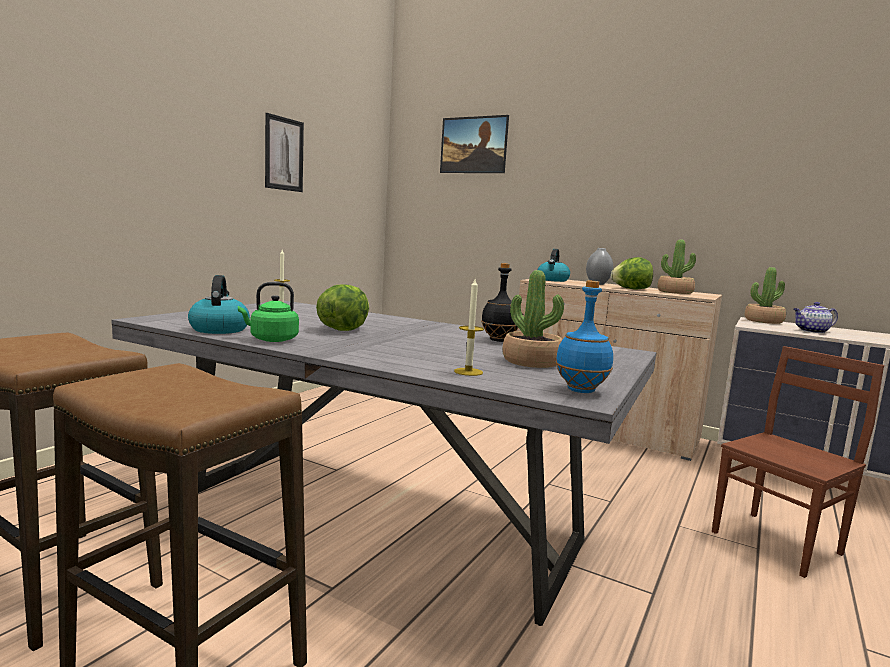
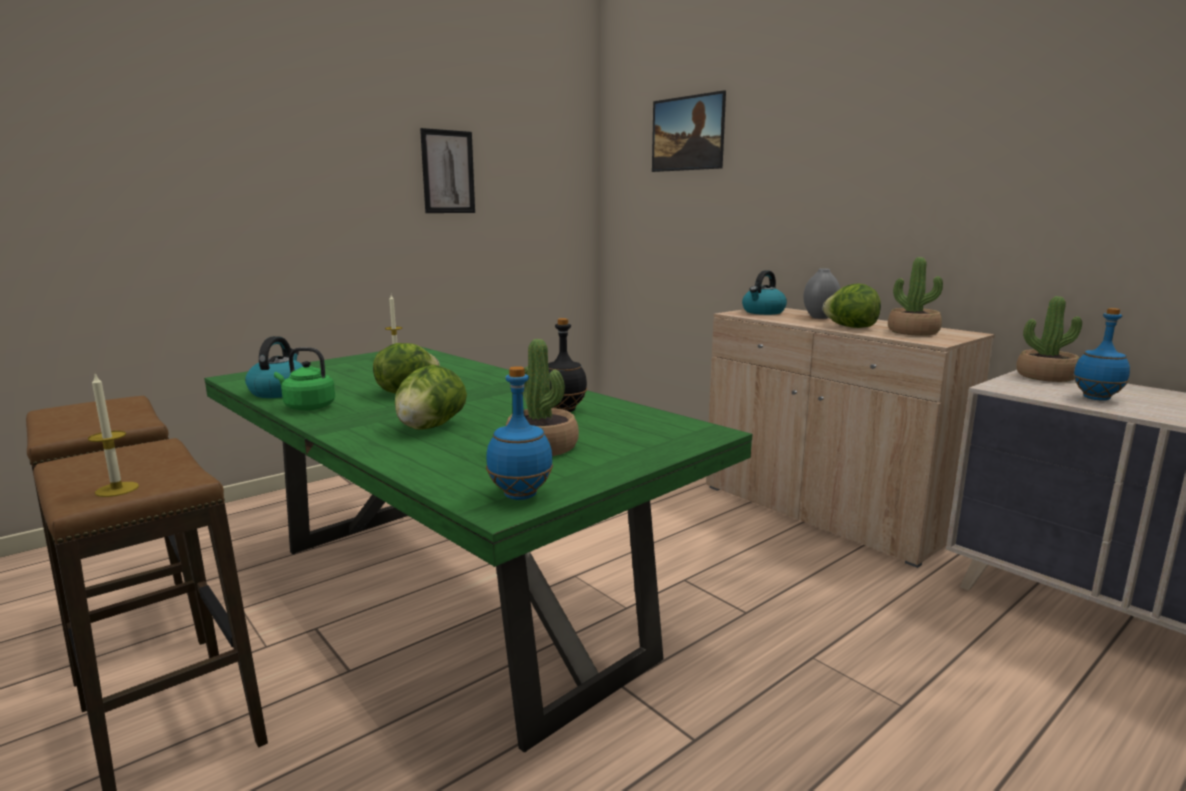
camera: 20 degrees right, 5 degrees up
(375, 519) = (449, 600): grey dining table -> green dining table
(415, 351) = (430, 427): none -> lettuce
(468, 372) = (437, 460): candle -> candle (117, 489)
(778, 543) = (942, 703): brown chair -> none
(812, 331) = (1096, 398): teapot -> blue bottle

